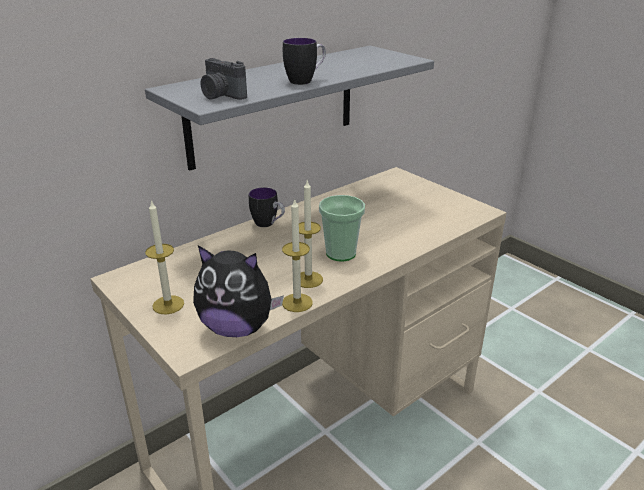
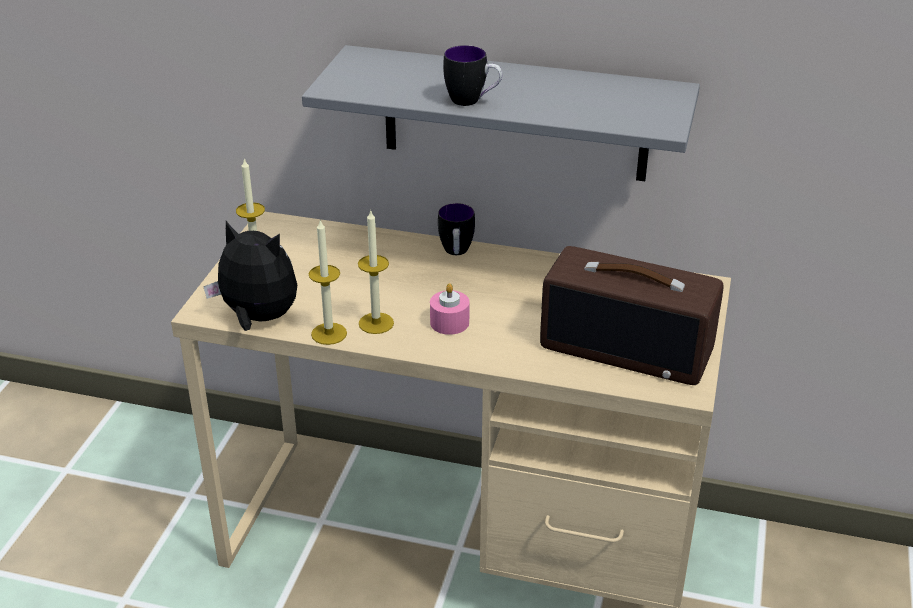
camera: 55 degrees right, 5 degrees up
(221, 96) = (365, 83): camera -> none
(237, 328) = (258, 319): plush toy -> plush toy turned 135 degrees clockwise
(341, 253) = (449, 322): cup -> pink candle
(429, 212) = (628, 348): none -> radio

